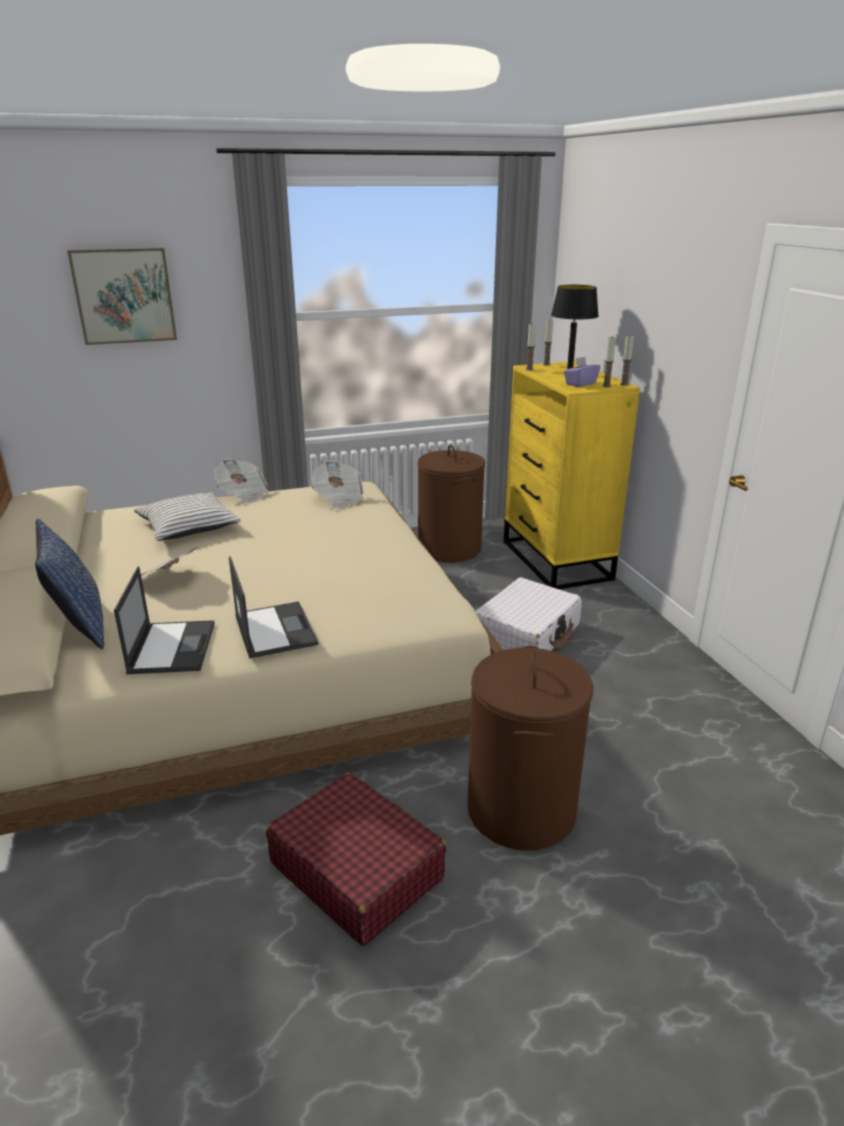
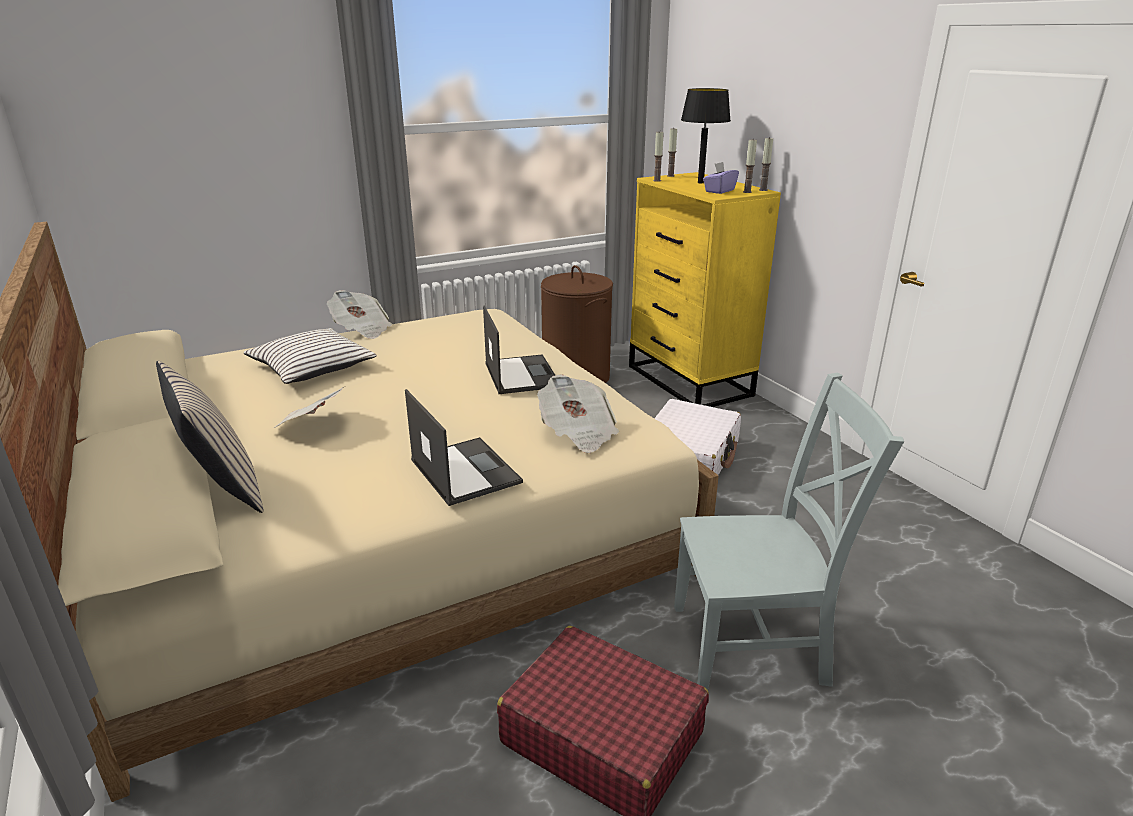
camera: 10 degrees left, 0 degrees up
(80, 626) = (222, 489): blue pillow -> beige pillow
(124, 296) = (205, 106): picture -> none
(172, 647) = (349, 502): laptop -> laptop (521, 374)
(338, 498) = (473, 327): newspaper -> newspaper (578, 433)
(522, 810) = (756, 644): brown laundry basket -> grey chair

